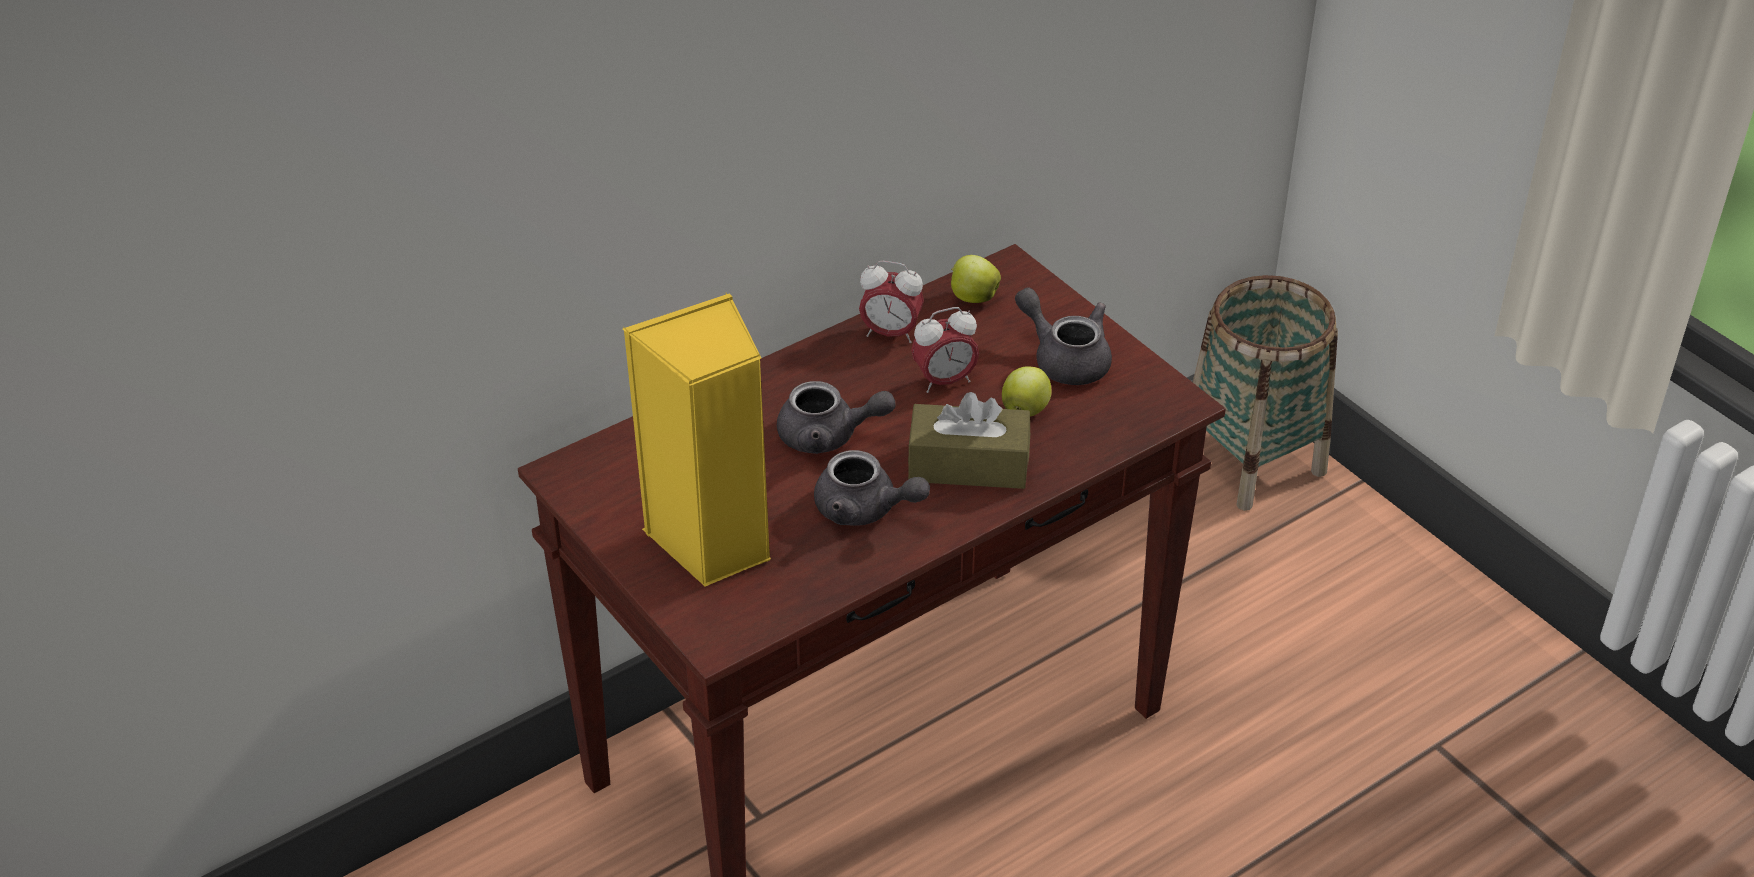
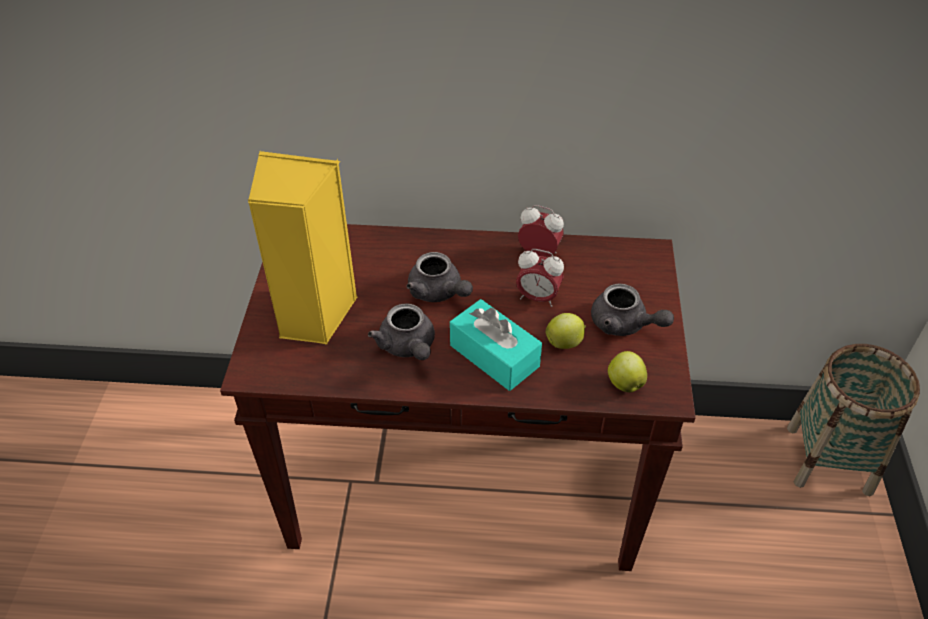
camera: 40 degrees right, 5 degrees up
(890, 333) = (539, 253): alarm clock -> alarm clock turned 150 degrees clockwise
(968, 465) = (494, 356): brown tissue box -> turquoise tissue box
(972, 297) = (609, 258): apple -> apple (624, 383)
(1065, 358) = (624, 325): grey teapot -> grey teapot turned 135 degrees clockwise

